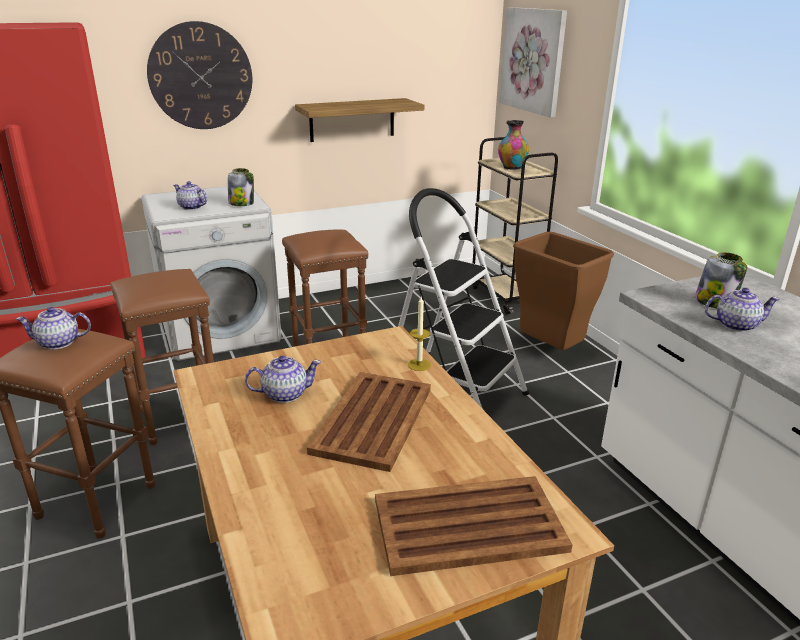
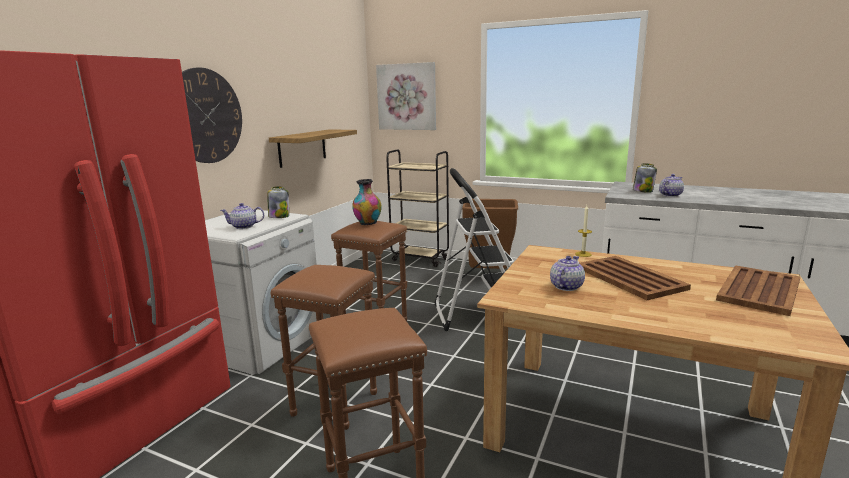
camera: 40 degrees left, 10 degrees down
(59, 343) = (364, 321): teapot -> none
(511, 168) = (415, 167): vase -> vase (367, 223)

